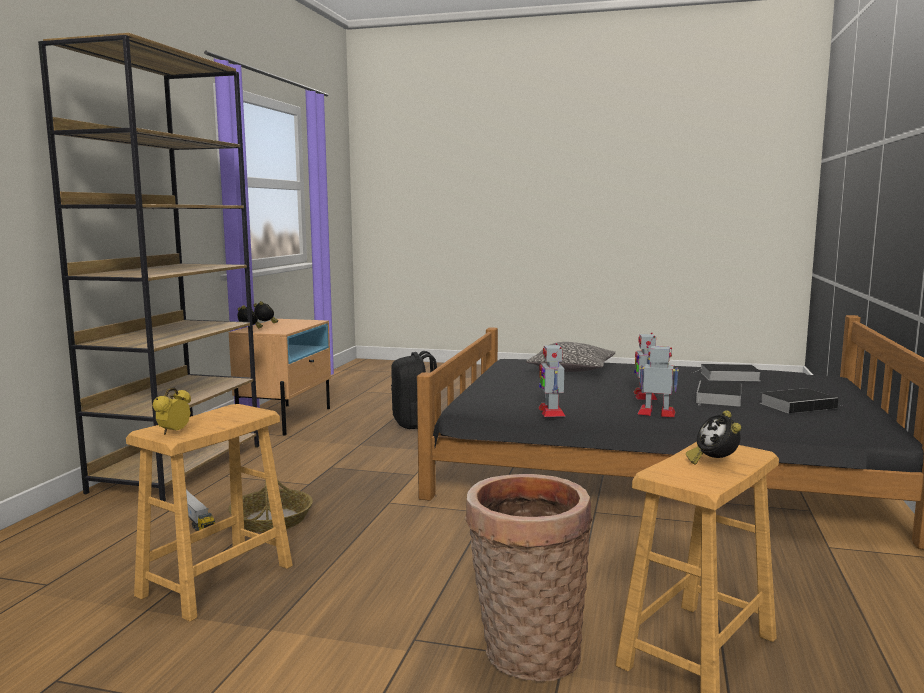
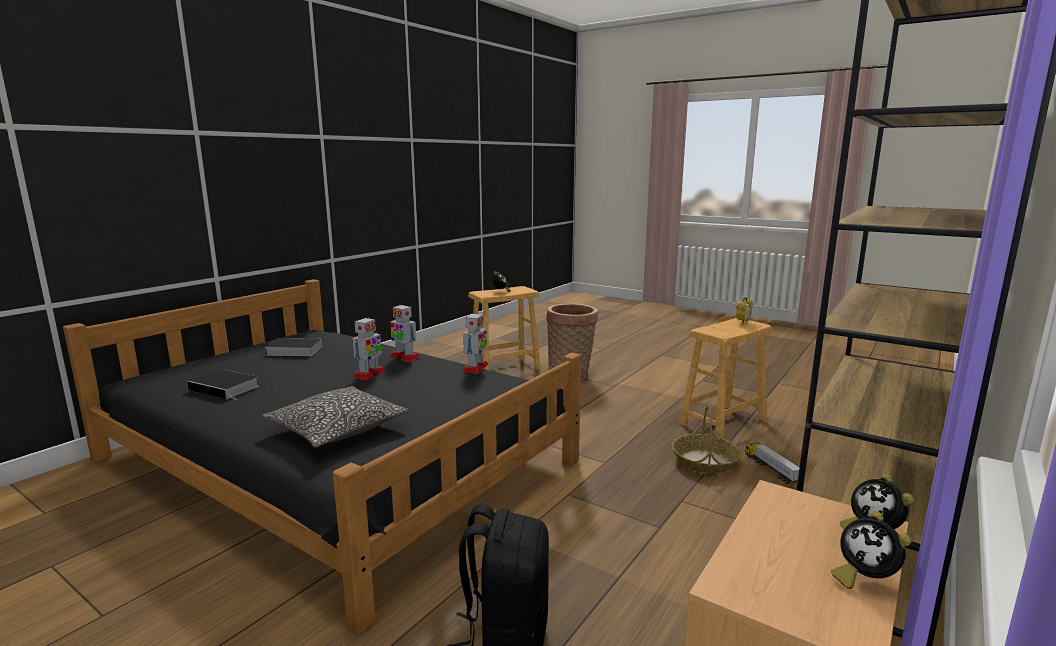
camera: 160 degrees left, 5 degrees up
(719, 398) = (323, 363): book -> none

